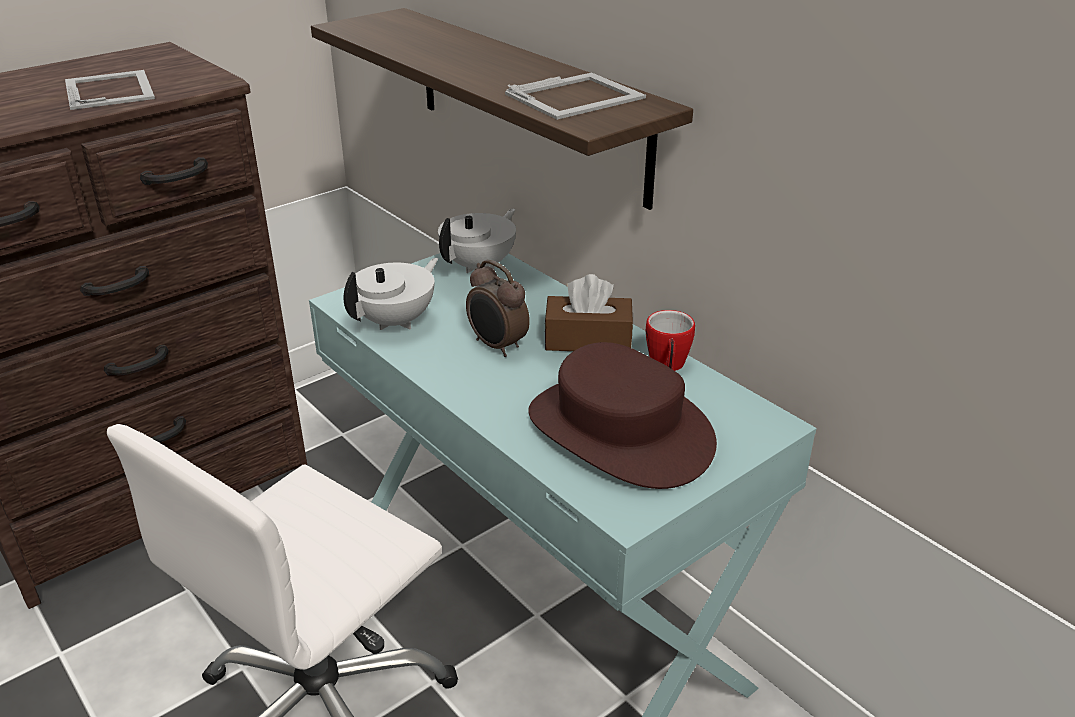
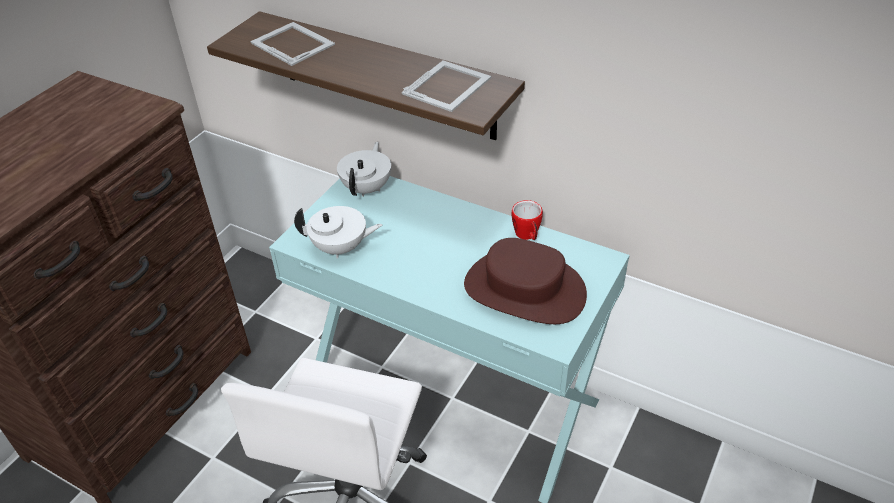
camera: 20 degrees left, 10 degrees up
(110, 89) = (81, 135): picture frame -> picture frame (292, 43)
(396, 321) = (340, 248): white teapot -> white teapot turned 75 degrees clockwise
(497, 346) = (417, 249): alarm clock -> none
(588, 340) = (470, 229): brown tissue box -> none

